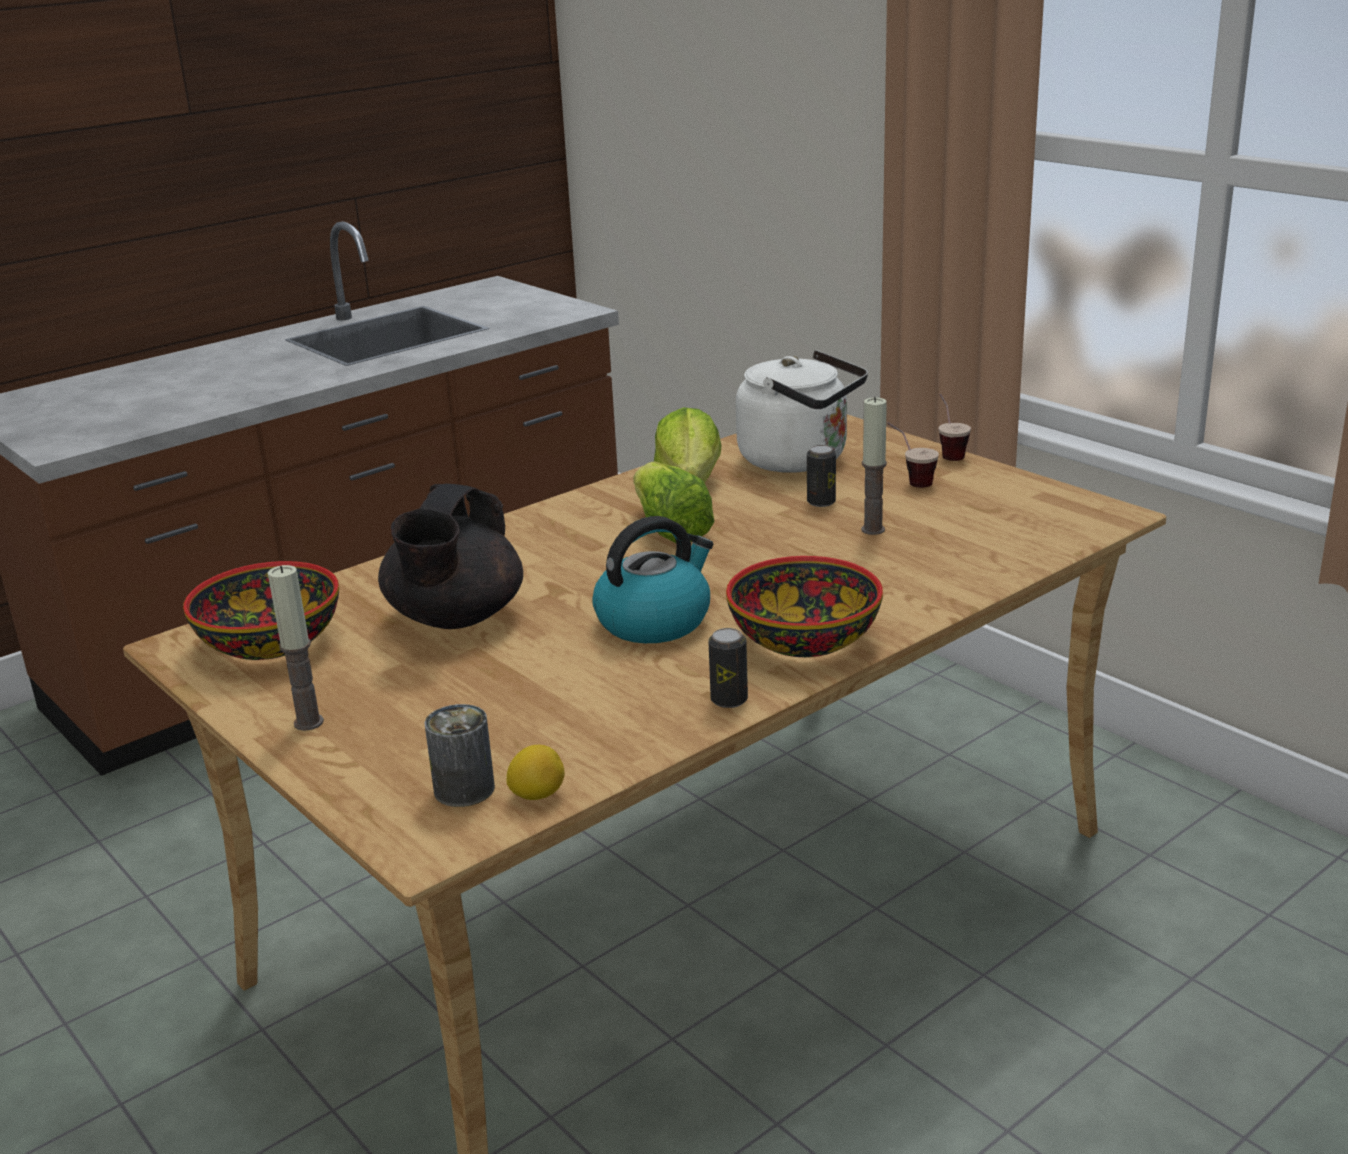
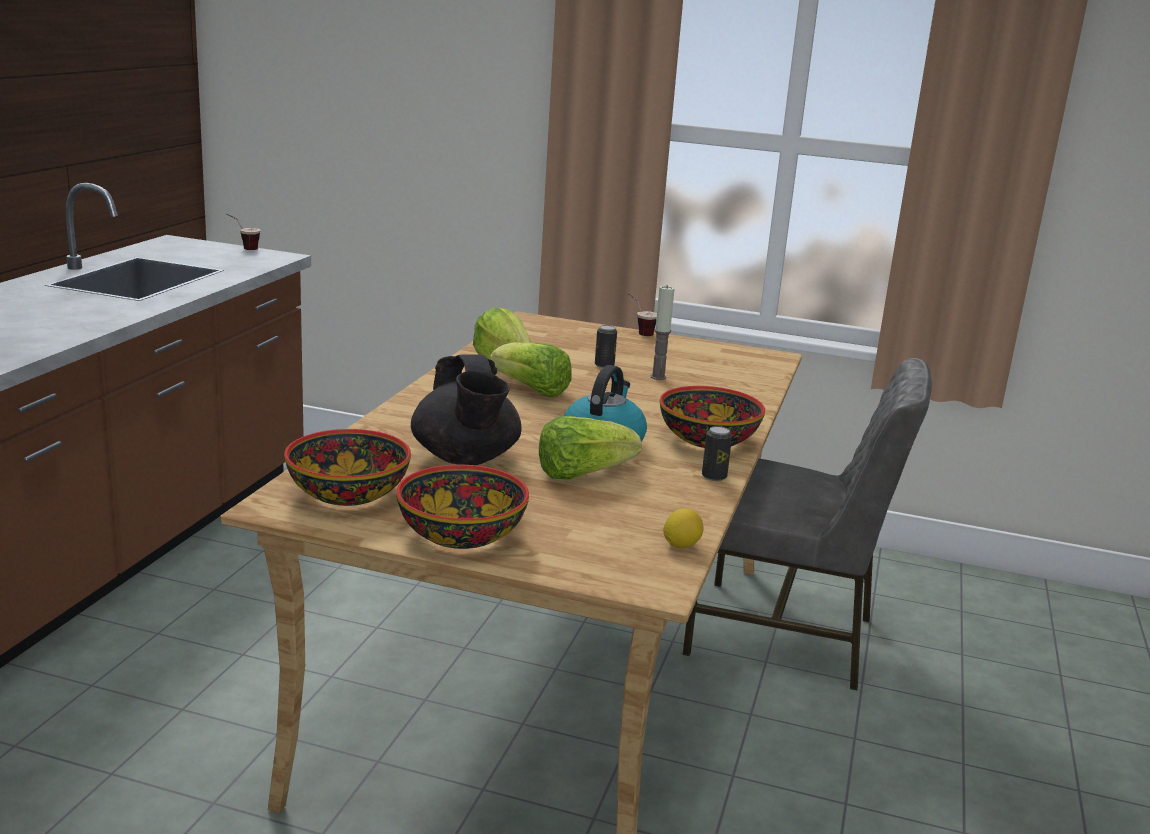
camera: 35 degrees left, 5 degrees down
(308, 722) = (461, 535): candle -> bowl
(464, 789) = (631, 551): can -> none
(562, 664) = (582, 474): none -> lettuce
(800, 460) = (555, 343): white kettle -> none
(910, 481) = (639, 349): cup -> cup (243, 248)
(1049, 943) = (784, 636): none -> grey chair

